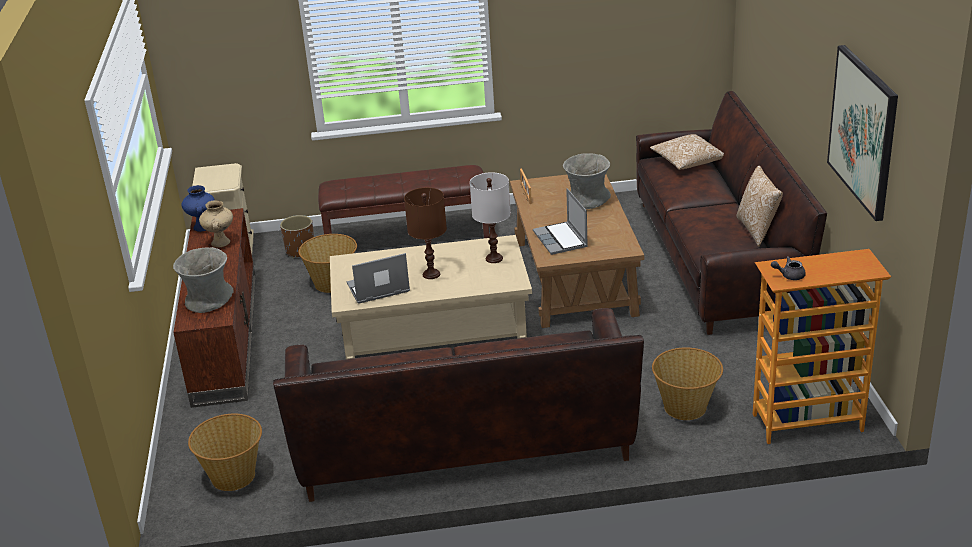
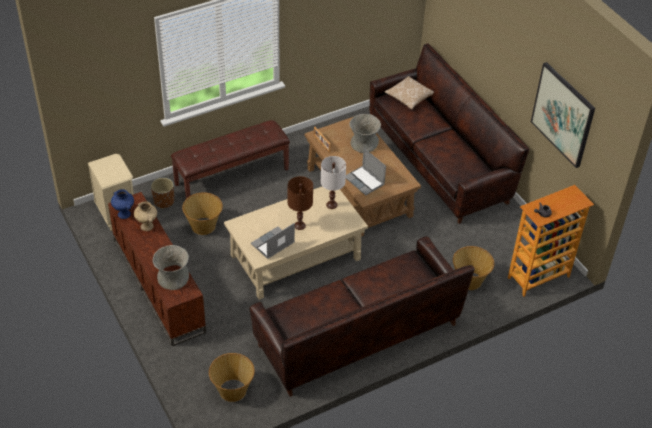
camera: 25 degrees left, 15 degrees up
(757, 230) = (476, 152): pillow -> none

